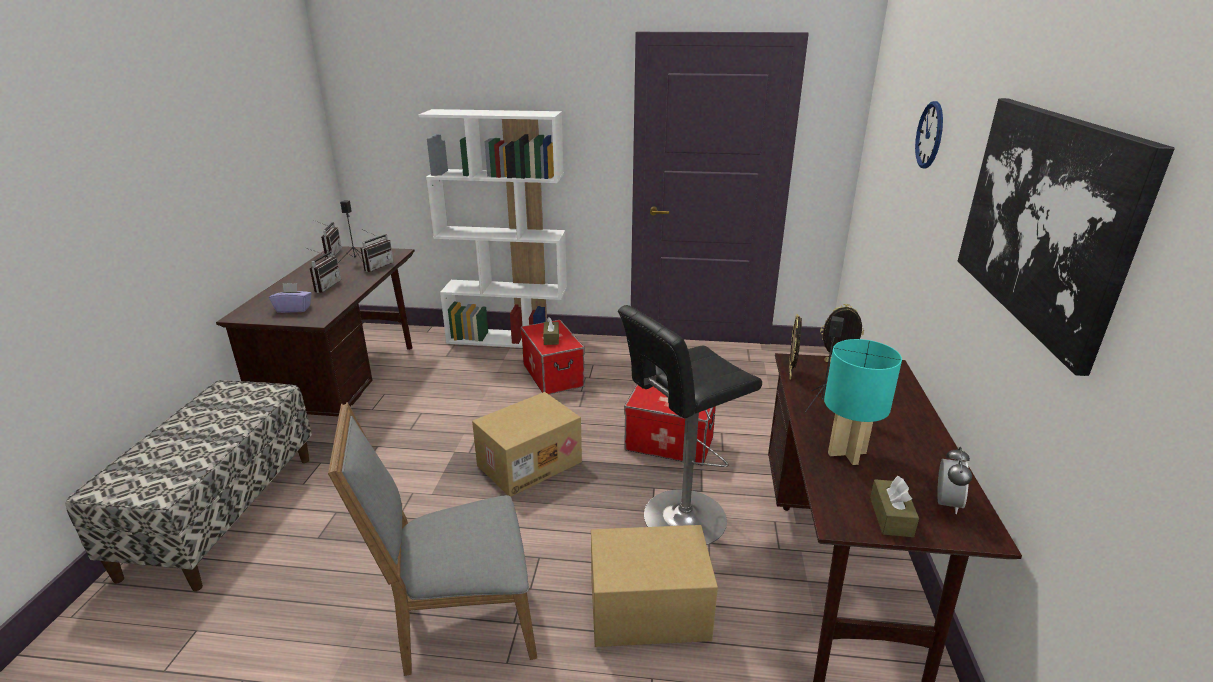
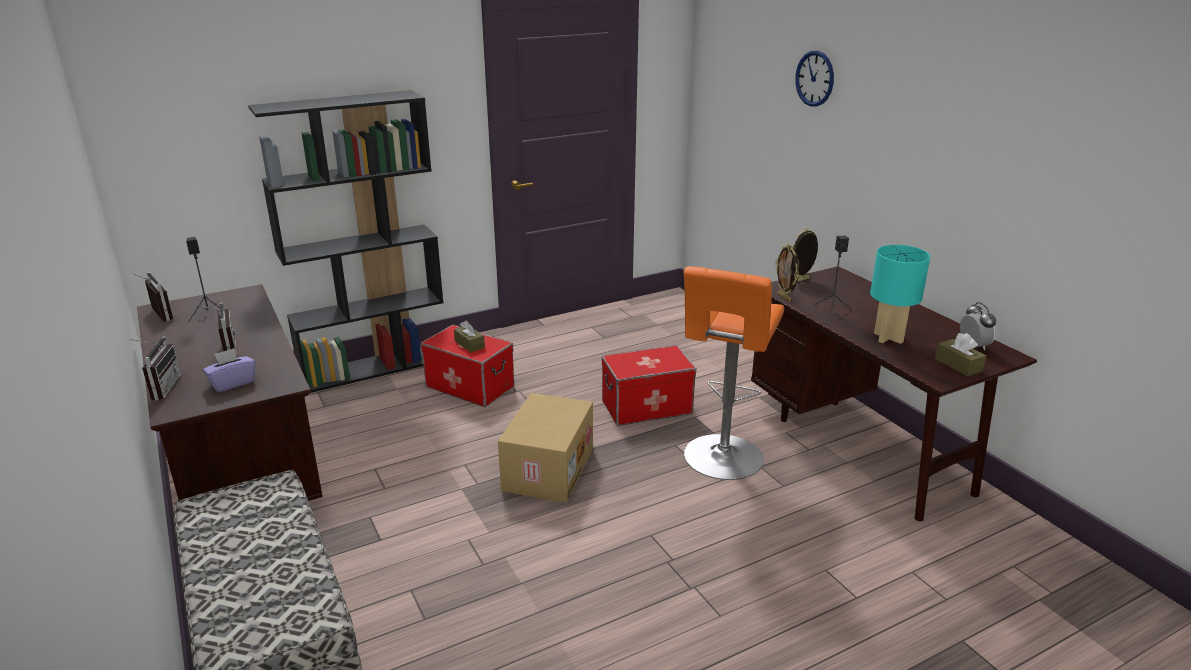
camera: 35 degrees left, 0 degrees up
(376, 266) = (250, 313): radio -> radio (160, 388)
(458, 622) = (648, 611): grey chair -> none
(508, 339) = (375, 367): white bookcase -> black bookcase
(648, 611) = (774, 531): cardboard box -> none
(679, 520) = (722, 460): black stool -> orange stool
(1044, 219) = (990, 132): picture -> none

